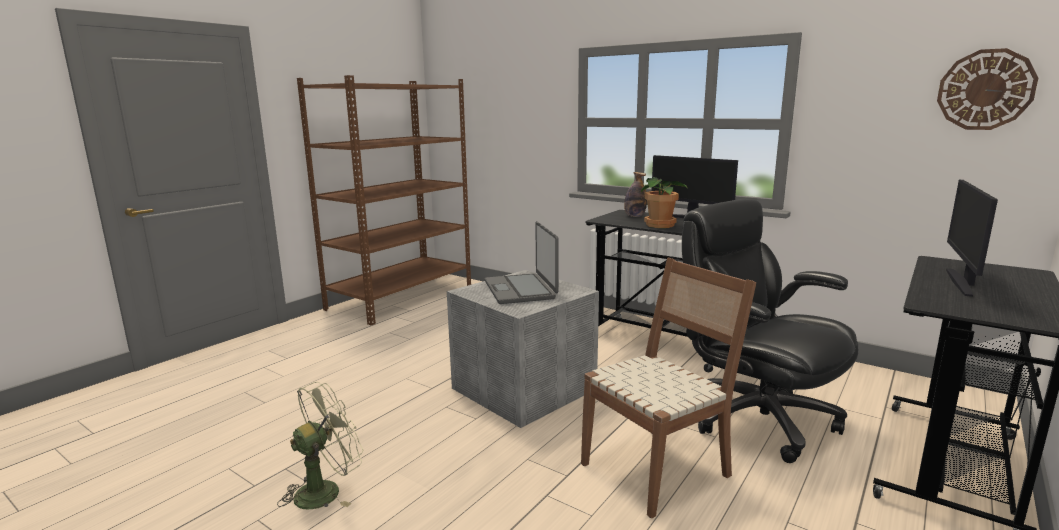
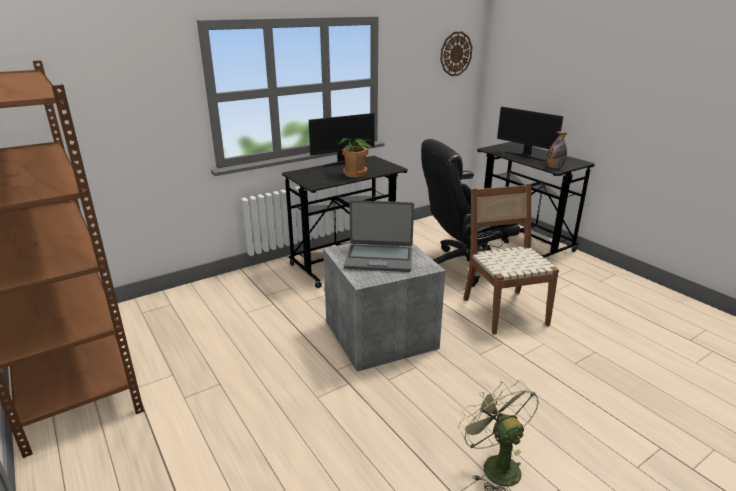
camera: 70 degrees left, 10 degrees up
(634, 216) = (315, 174): bottle -> bottle (554, 167)

